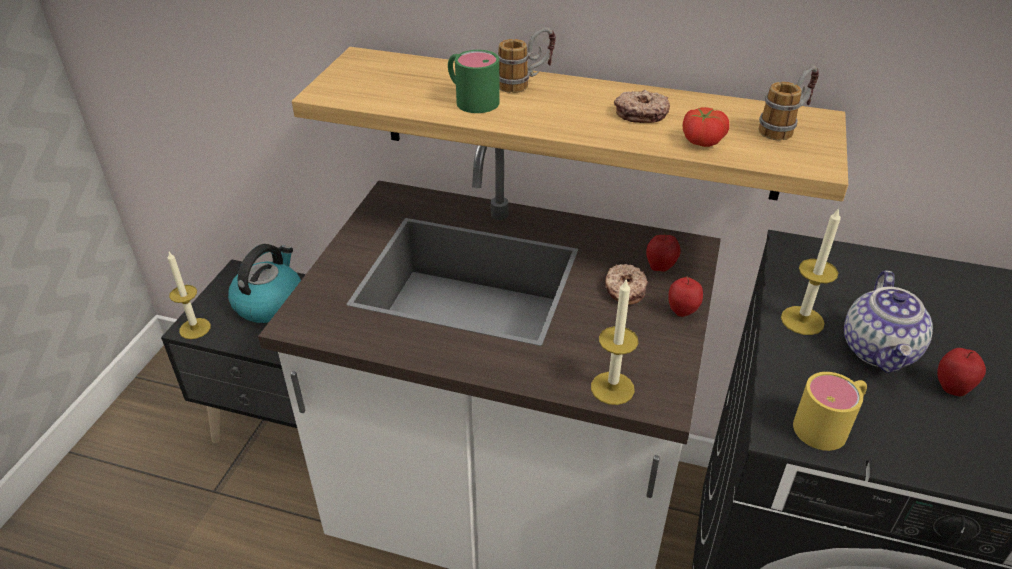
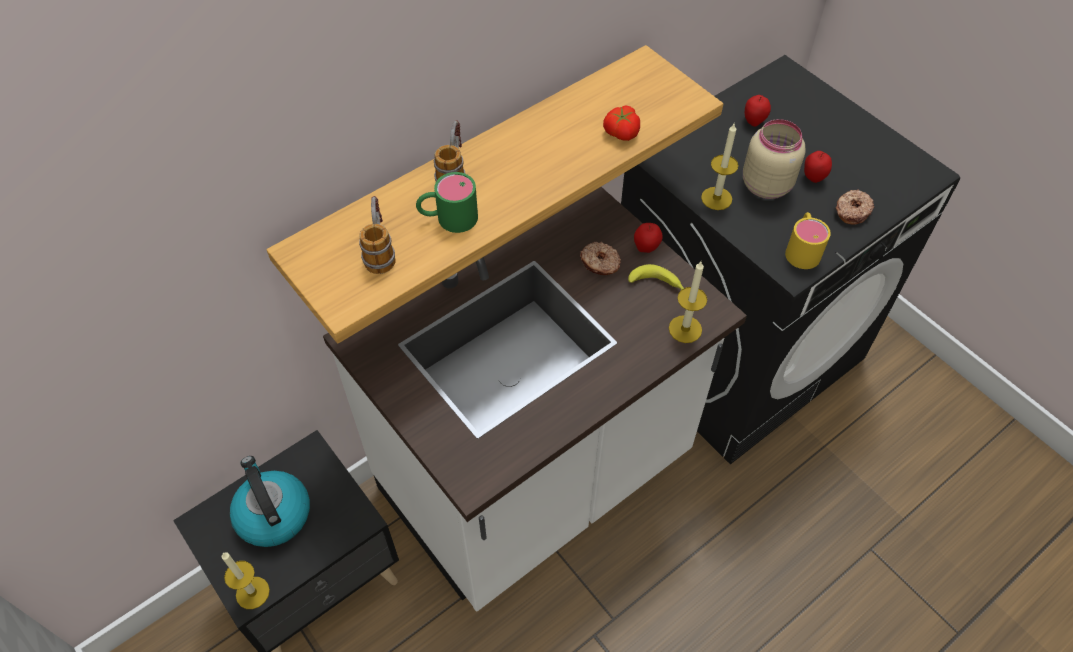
camera: 55 degrees left, 15 degrees up
(641, 113) = (559, 139): donut -> donut (851, 211)
(646, 342) = (659, 285): none -> banana
(660, 268) = (594, 229): apple -> apple (754, 121)
(785, 127) = (640, 84): mug -> mug (380, 250)
(879, 351) = (766, 184): teapot -> beige jar

